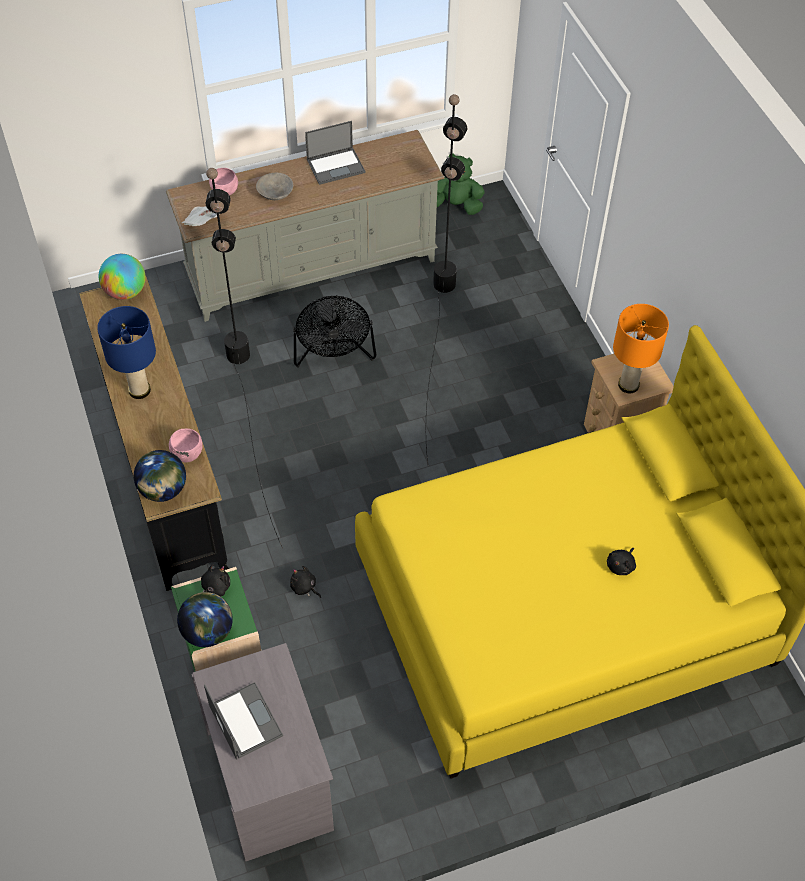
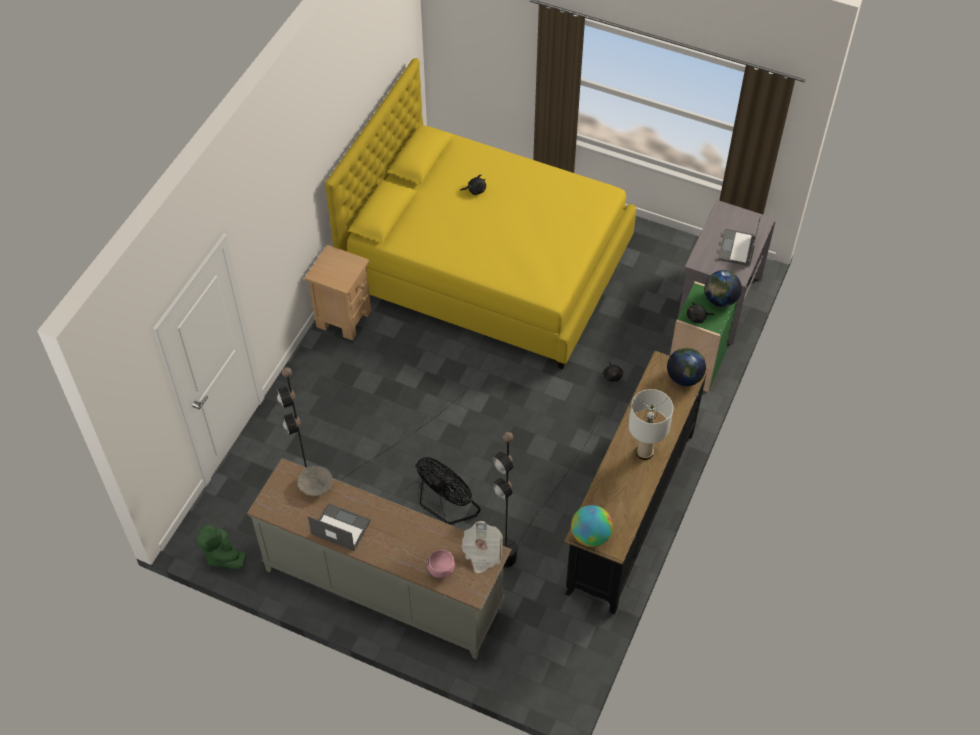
camera: 135 degrees left, 0 degrees up
(139, 390) = (644, 452): blue table lamp -> white table lamp
(187, 454) = (651, 388): pink bowl -> none
(275, 193) = (408, 538): grey bowl -> grey bowl (316, 486)
(628, 385) = (348, 265): orange table lamp -> none

